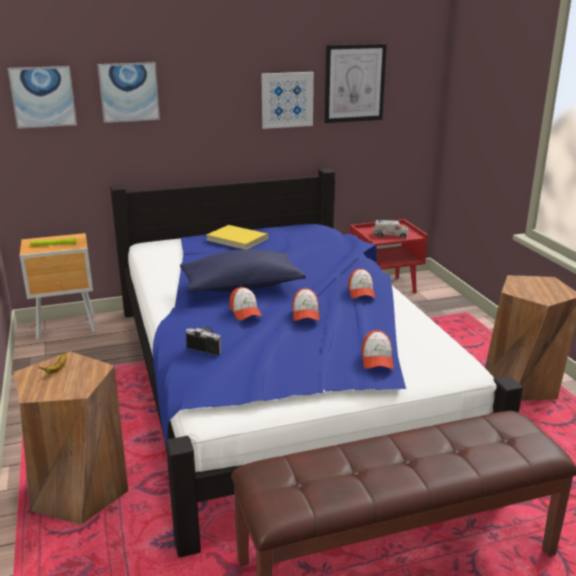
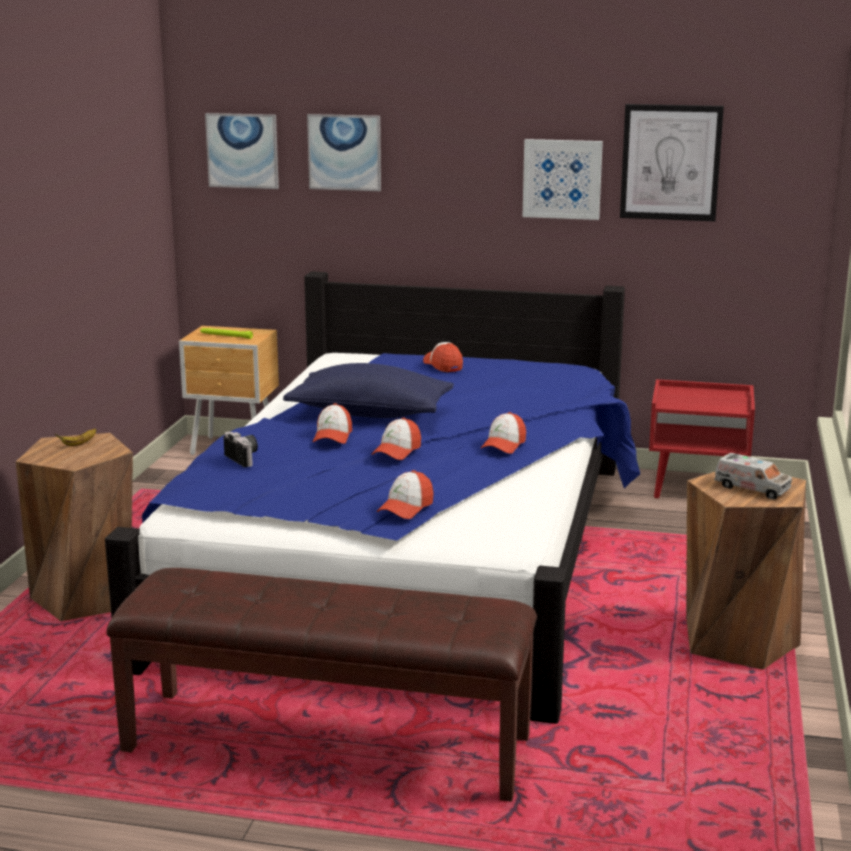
camera: 30 degrees right, 5 degrees down
(236, 239) = (443, 365): yellow book -> cap
(390, 235) = (701, 402): toy truck -> toy truck (752, 488)

